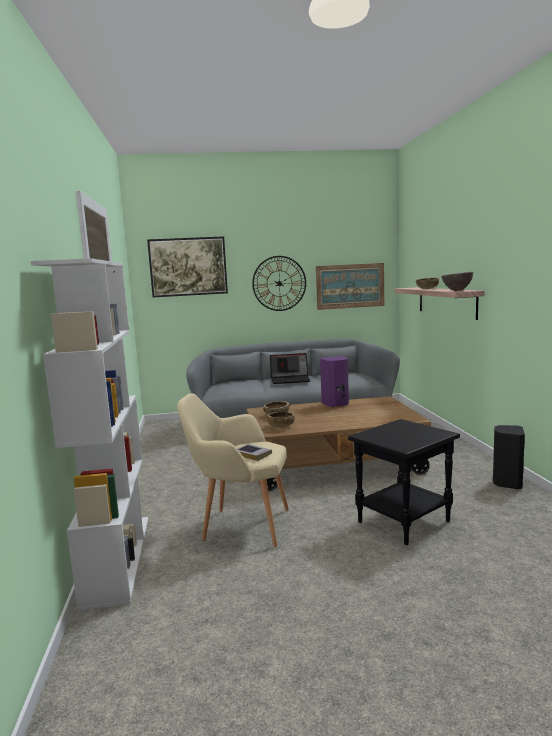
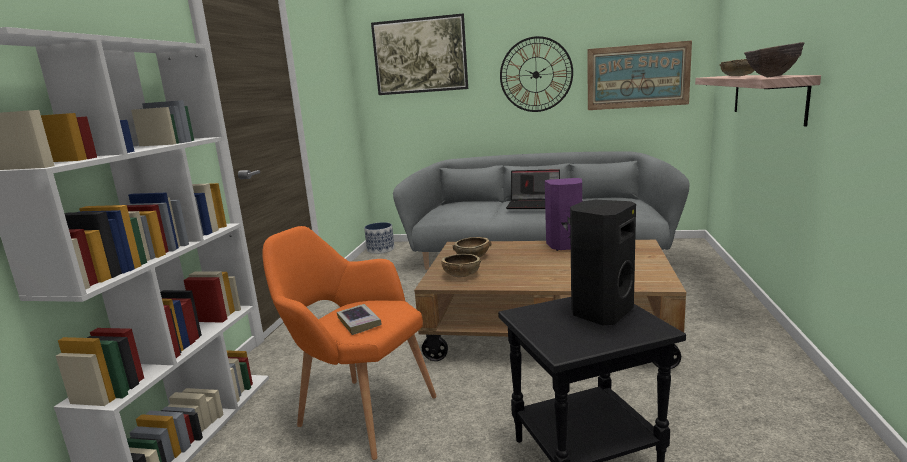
camera: 20 degrees right, 5 degrees up
(157, 426) = (380, 249): none -> planter
(240, 525) = (359, 411): beige armchair -> orange armchair
(507, 483) = (810, 412): black speaker -> black speaker (600, 312)

